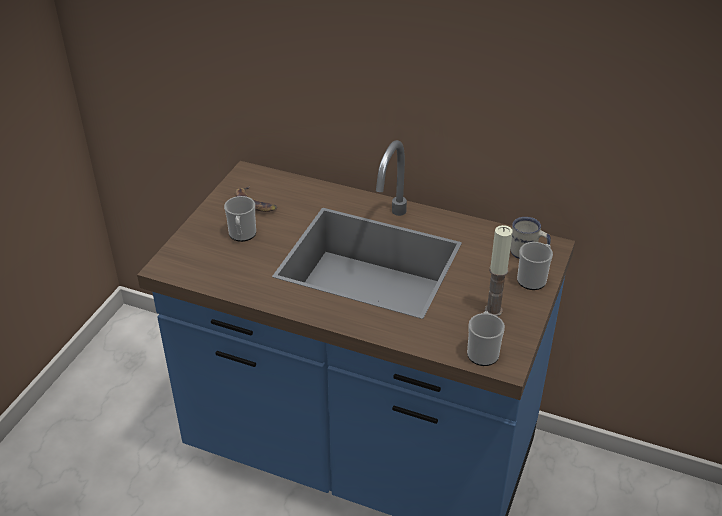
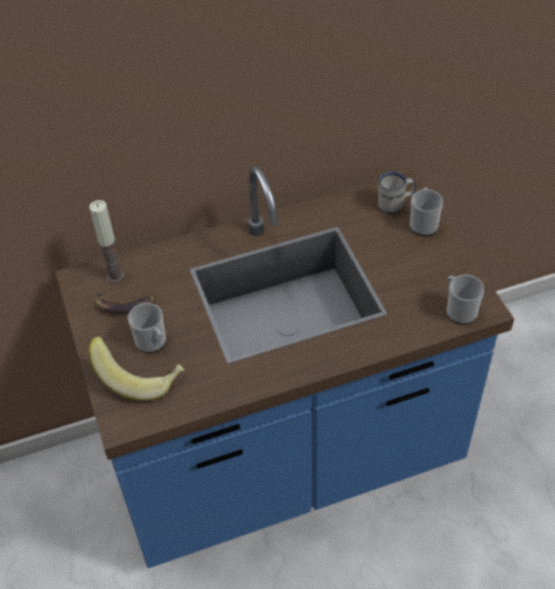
camera: 40 degrees left, 10 degrees up
(208, 249) = (139, 377): none -> banana
(493, 310) = (427, 270): candle -> candle (115, 276)

